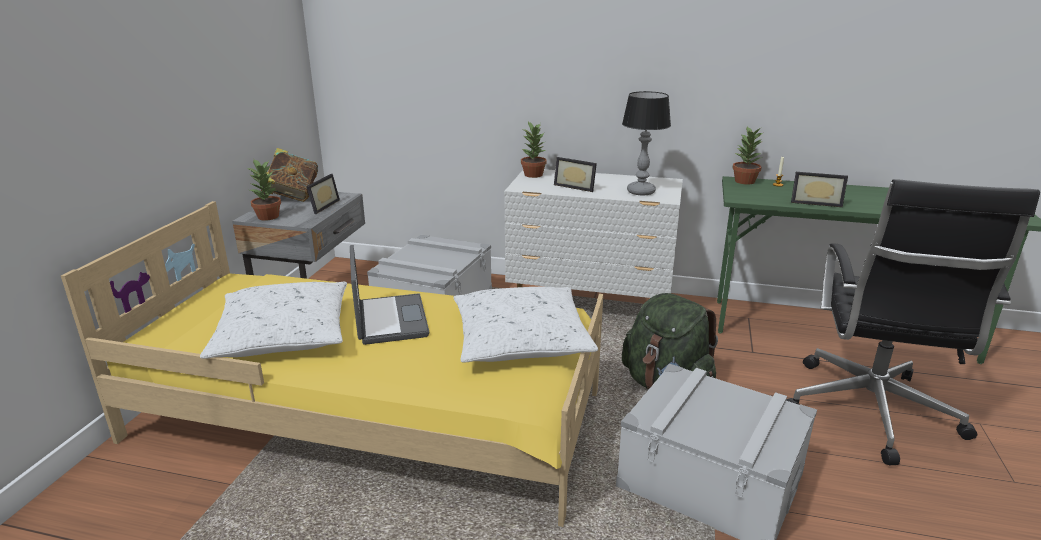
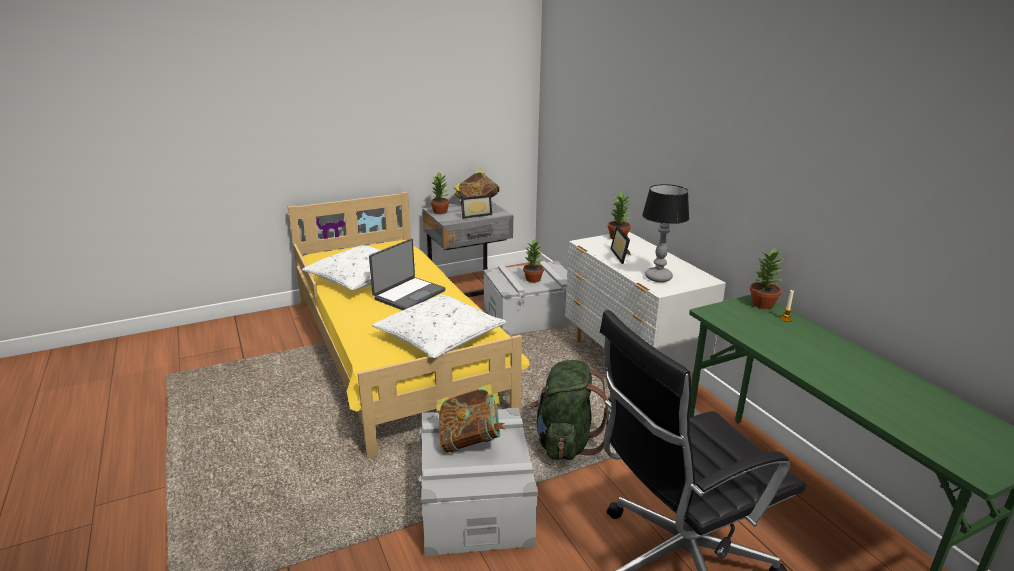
camera: 50 degrees right, 0 degrees up
(438, 258) = (533, 279): none -> potted plant
(703, 411) = (470, 440): none -> book
(815, 202) = (771, 345): picture frame -> none

